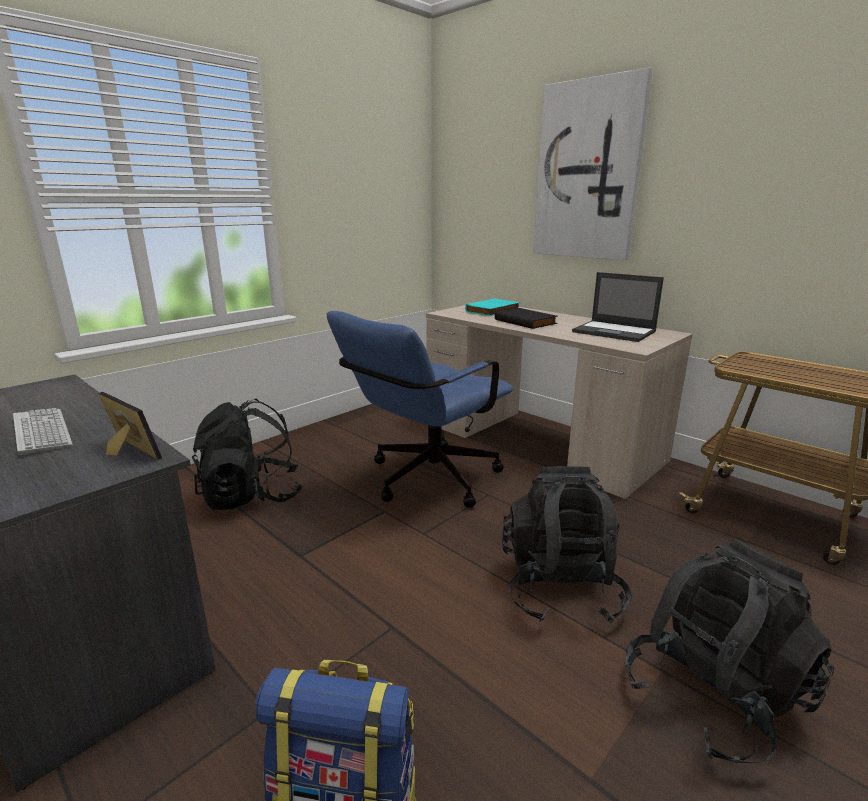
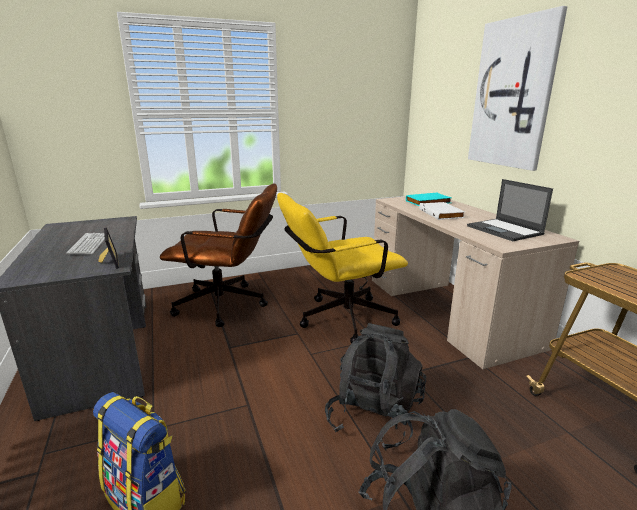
camera: 25 degrees right, 0 degrees up
(251, 496) = (229, 305): black backpack -> brown office chair
(425, 481) = (339, 320): blue office chair -> yellow office chair
(526, 321) = (442, 213): black book -> white book

